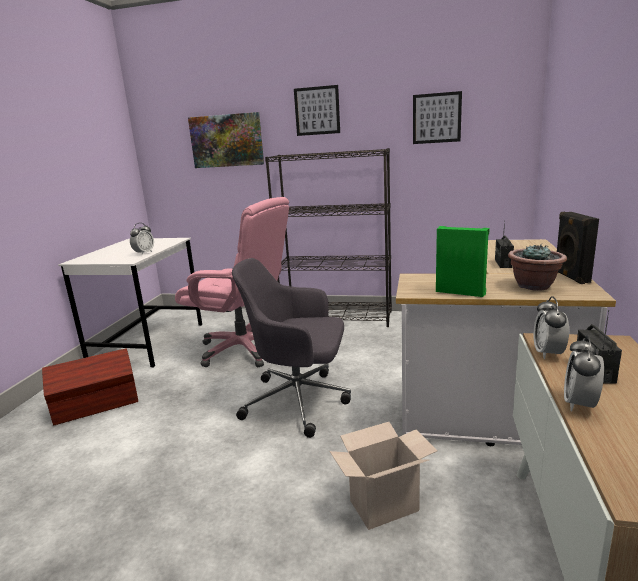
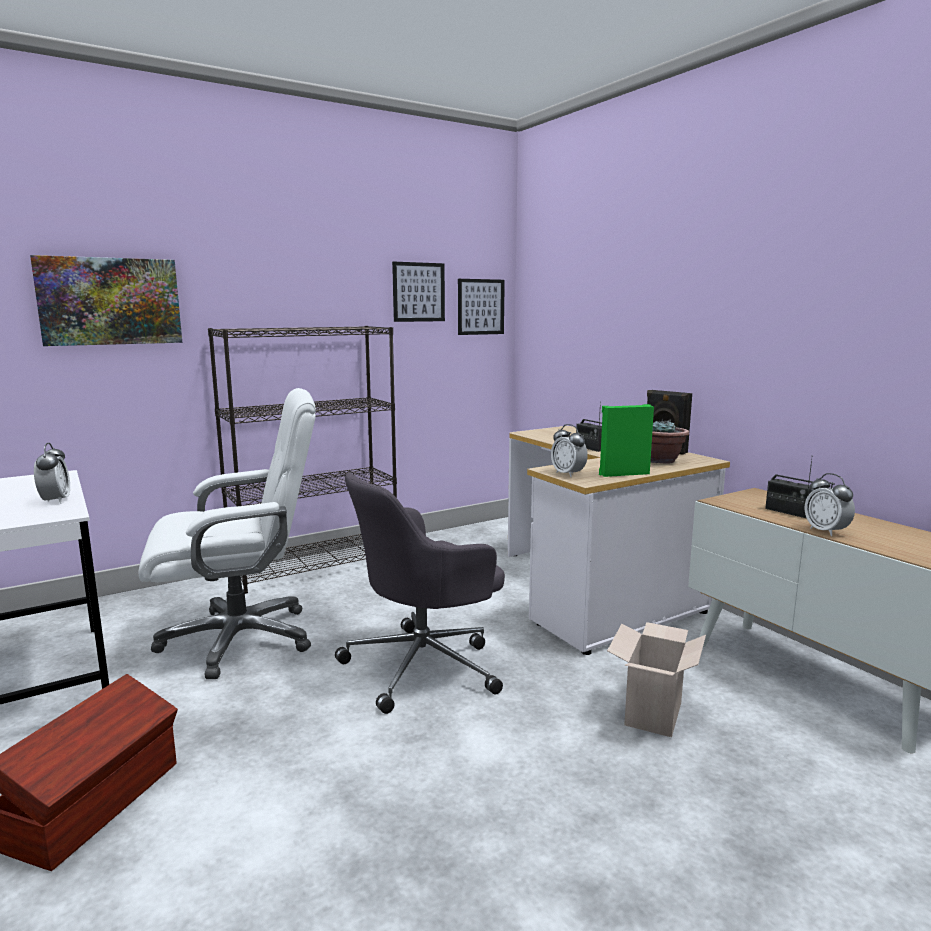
camera: 45 degrees left, 5 degrees down
(244, 349) = (241, 638): pink office chair -> white office chair
(317, 111) = (268, 268): picture -> picture (480, 307)
(548, 353) = (743, 508): alarm clock -> alarm clock (568, 474)

